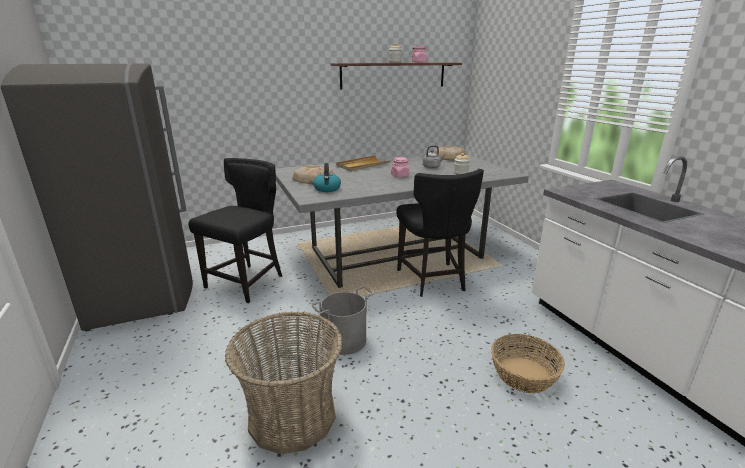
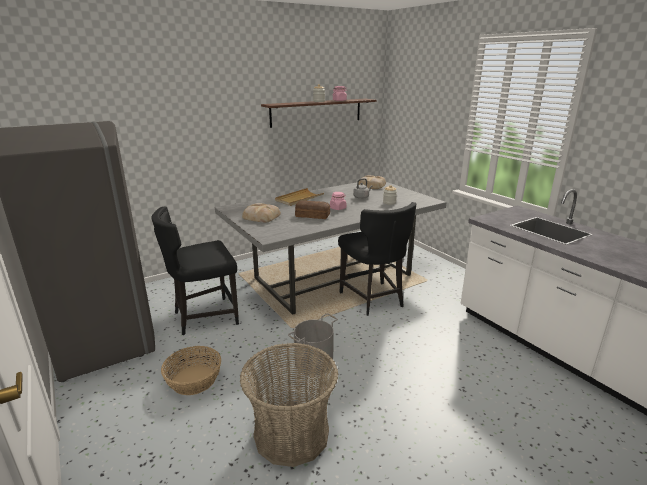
camera: 10 degrees left, 0 degrees up
(247, 282) = (204, 317): black chair -> black chair turned 135 degrees counterclockwise
(327, 189) = (279, 226): kettle -> none
(368, 180) = (312, 215): none -> bread
(523, 374) = (468, 374): basket -> basket (193, 380)

